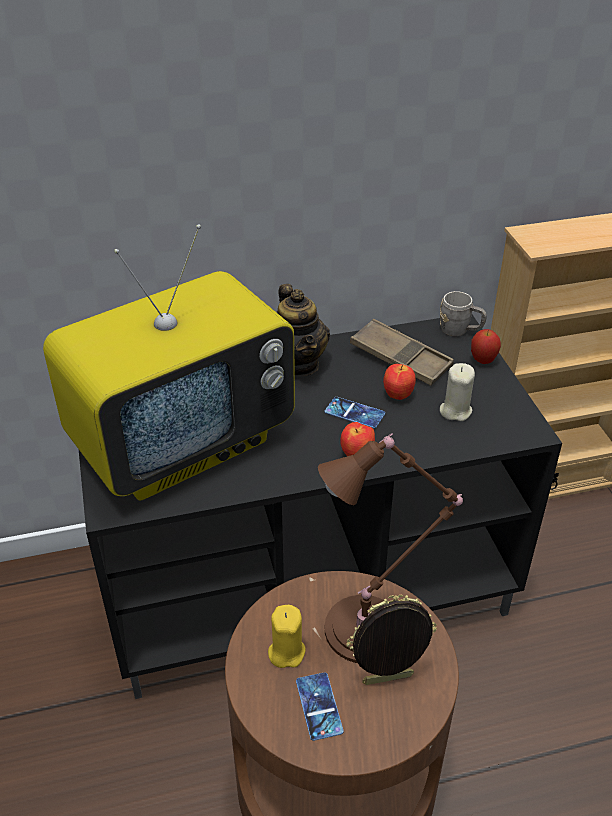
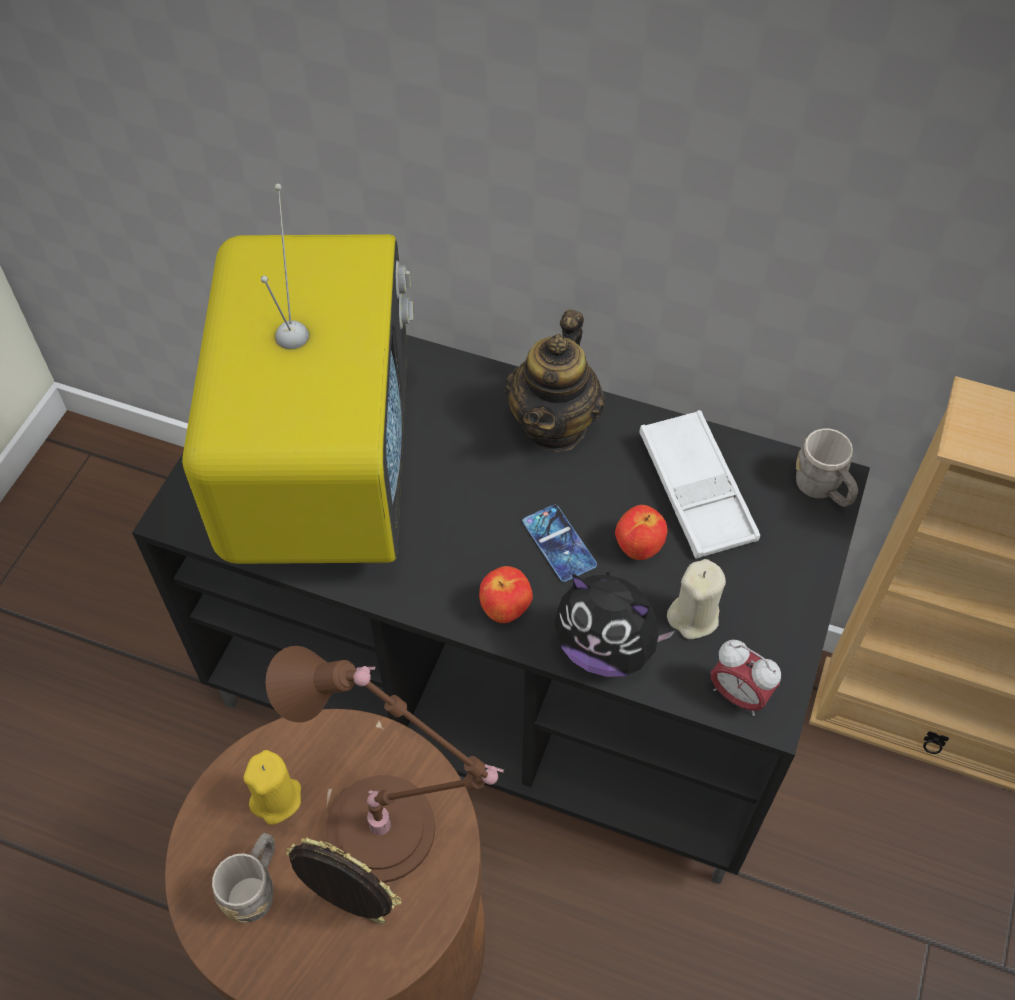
camera: 35 degrees right, 15 degrees up
(183, 443) = (322, 470): television -> television turned 90 degrees counterclockwise
(319, 706) = (256, 888): phone -> grey mug
(400, 358) = (696, 490): brown tray -> white tray
(427, 446) = (606, 648): none -> plush toy
(483, 361) = (808, 558): apple -> none
(511, 432) = (738, 695): none -> alarm clock

